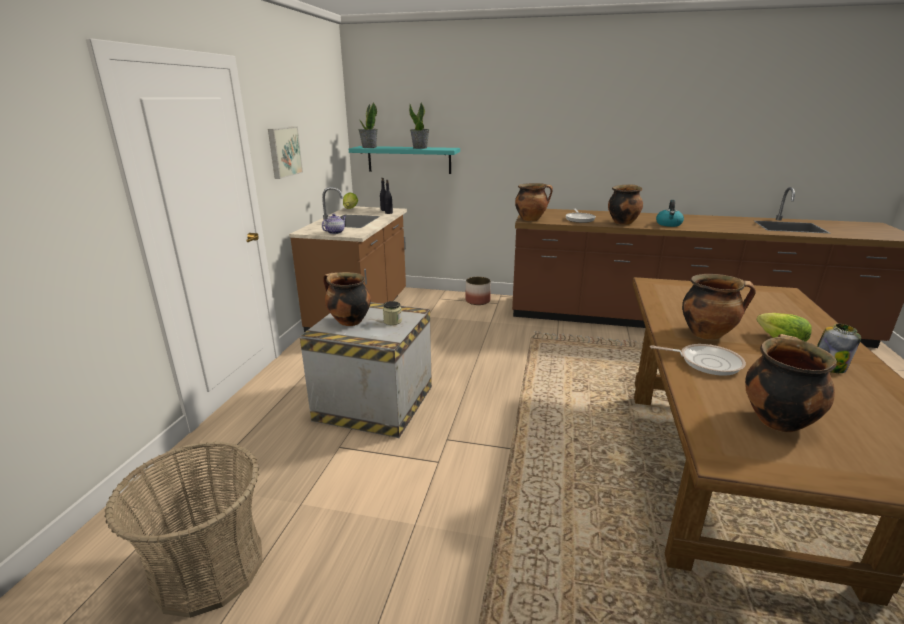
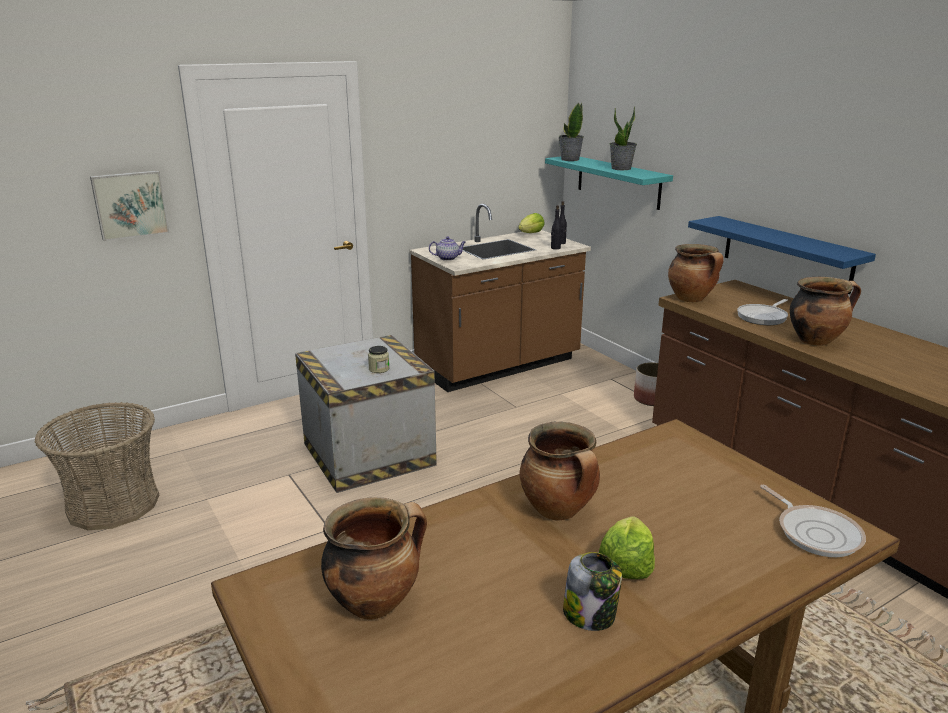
camera: 45 degrees right, 0 degrees up
(283, 152) = (421, 159): picture -> picture (130, 204)
(348, 321) = (349, 355): cooking pot -> none
(556, 183) = (786, 253): none -> blue shelf
(669, 224) = (889, 365): kettle -> none
(706, 362) = (469, 529): frying pan -> frying pan (815, 532)

